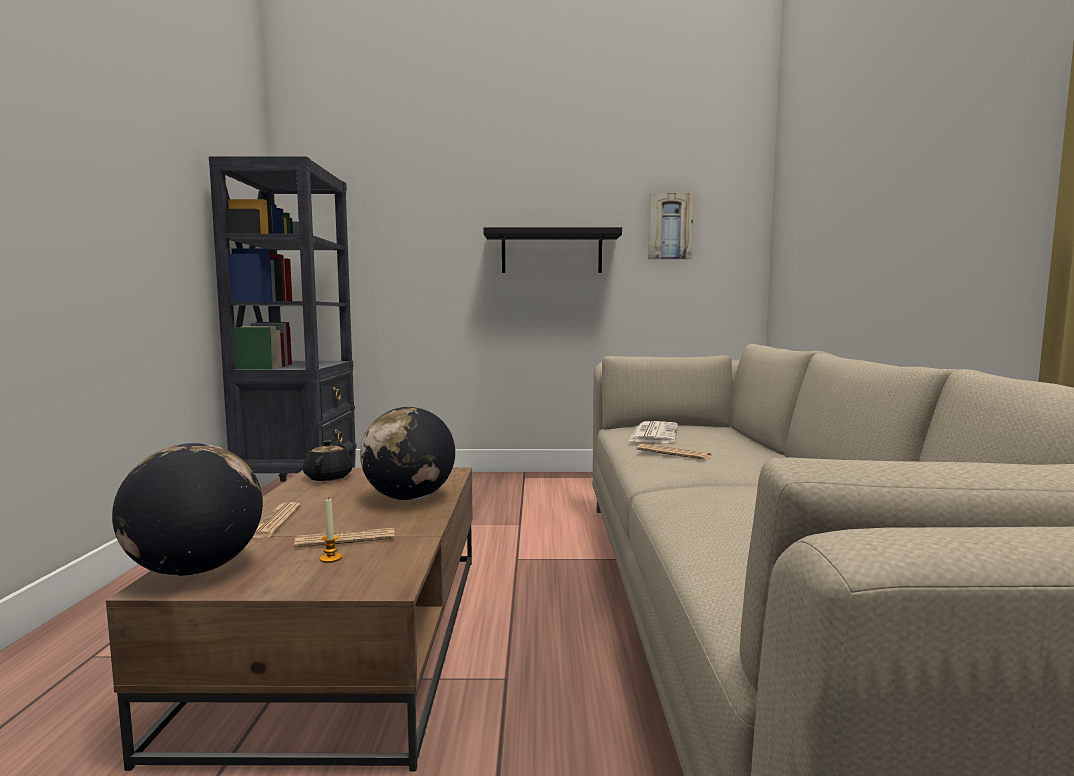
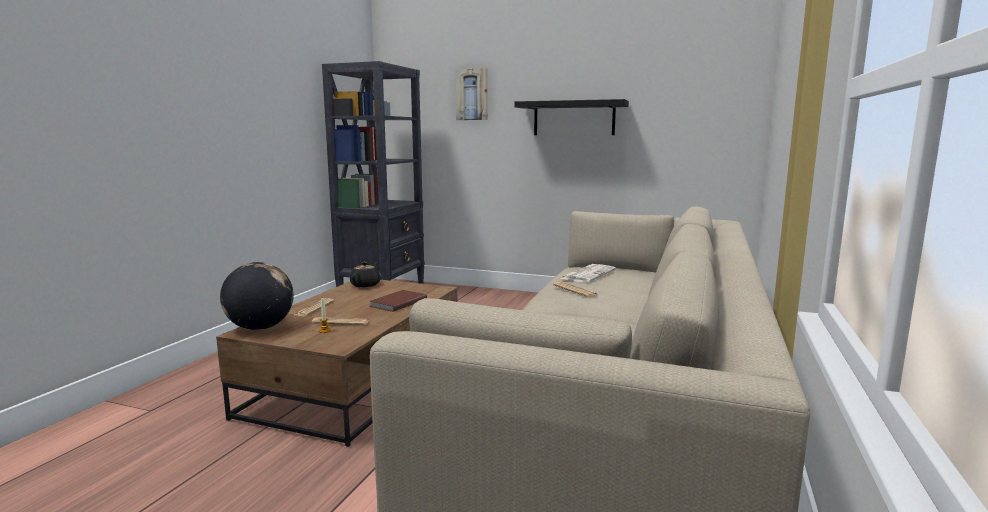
camera: 20 degrees right, 5 degrees up
(409, 498) = (397, 303): globe -> brown book
(669, 226) = (675, 95): picture -> picture (472, 94)

